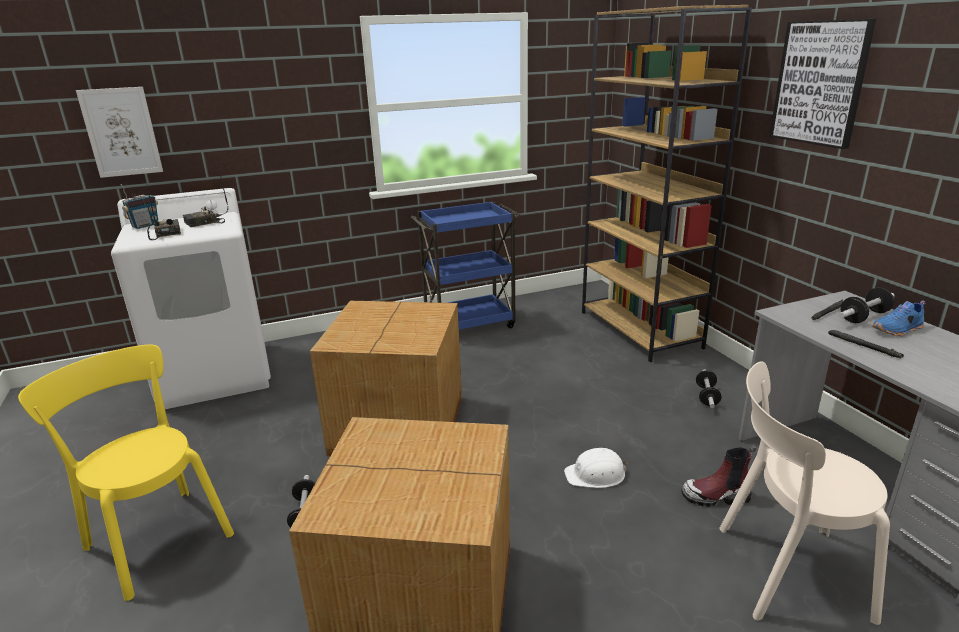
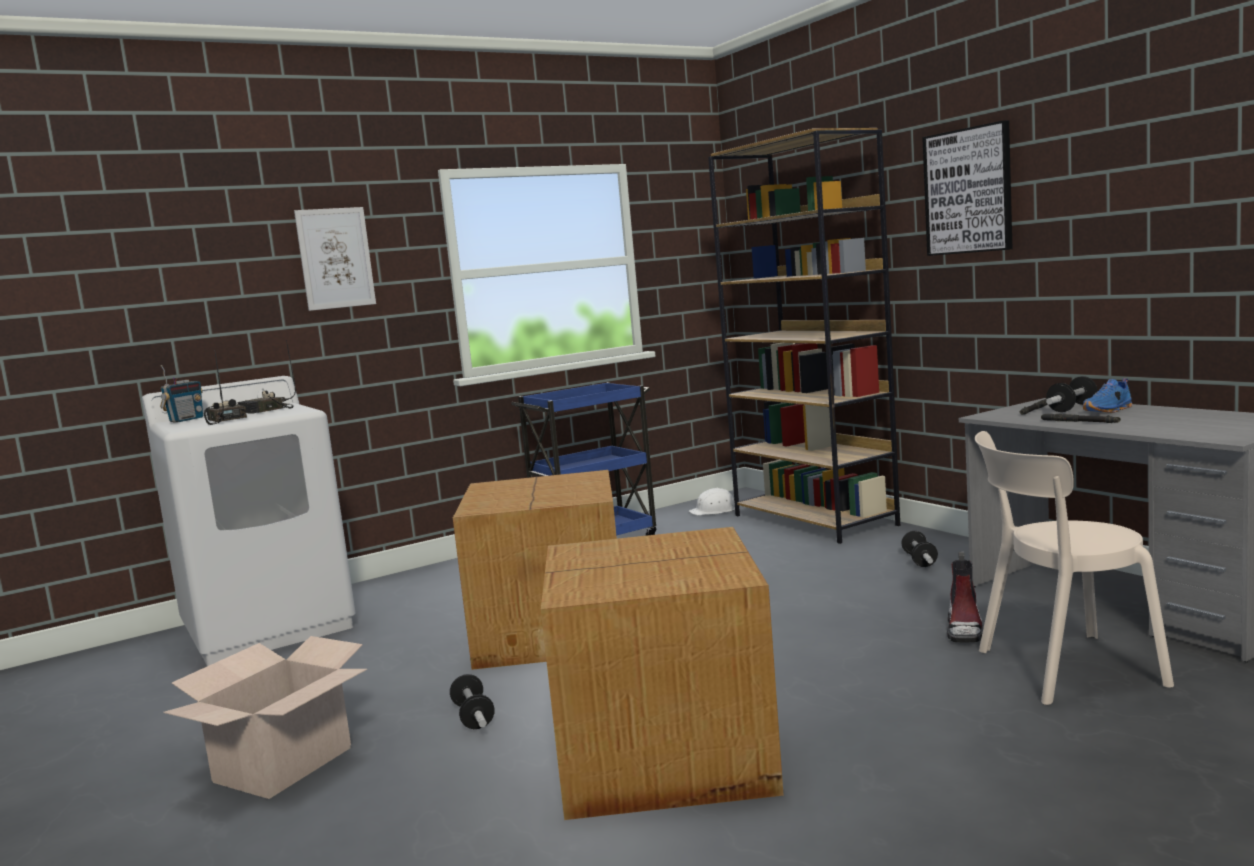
camera: 10 degrees left, 15 degrees down
(121, 132) = (151, 310): picture -> picture (335, 258)
(156, 537) = (283, 764): yellow chair -> cardboard box
(596, 475) = (819, 634): white hard hat -> white hard hat (714, 510)
(716, 496) = (965, 630): boot -> boot turned 60 degrees counterclockwise

